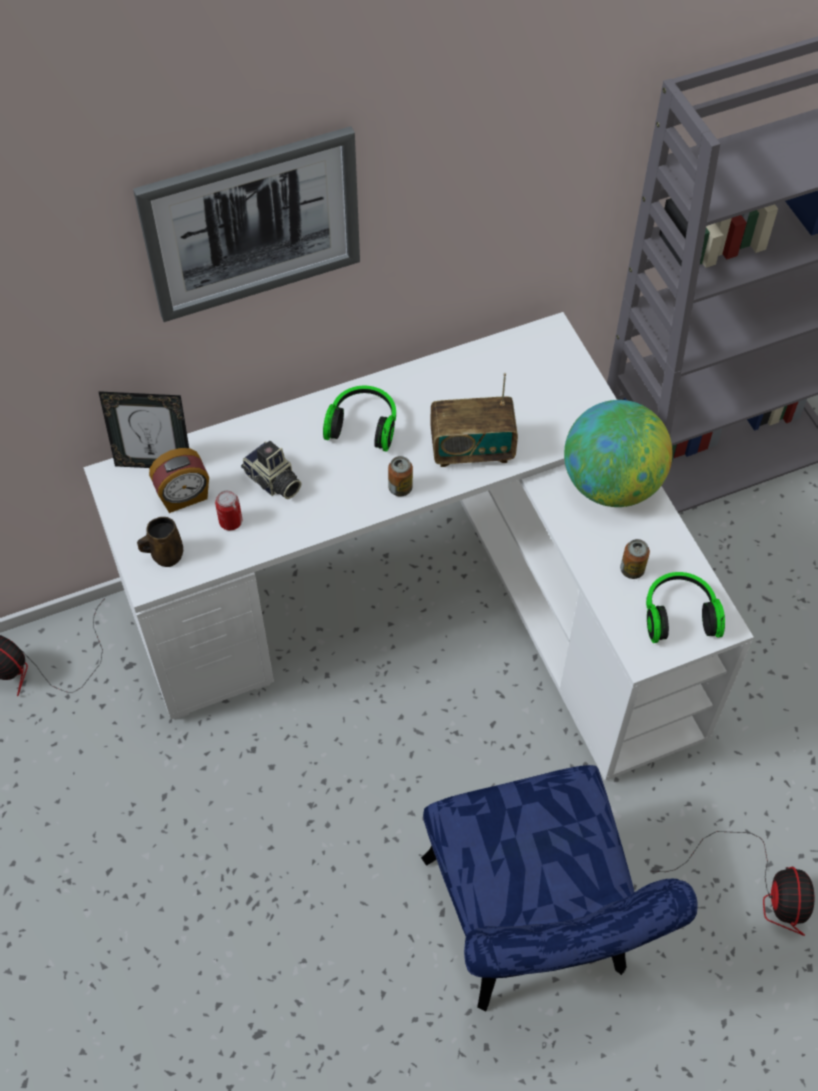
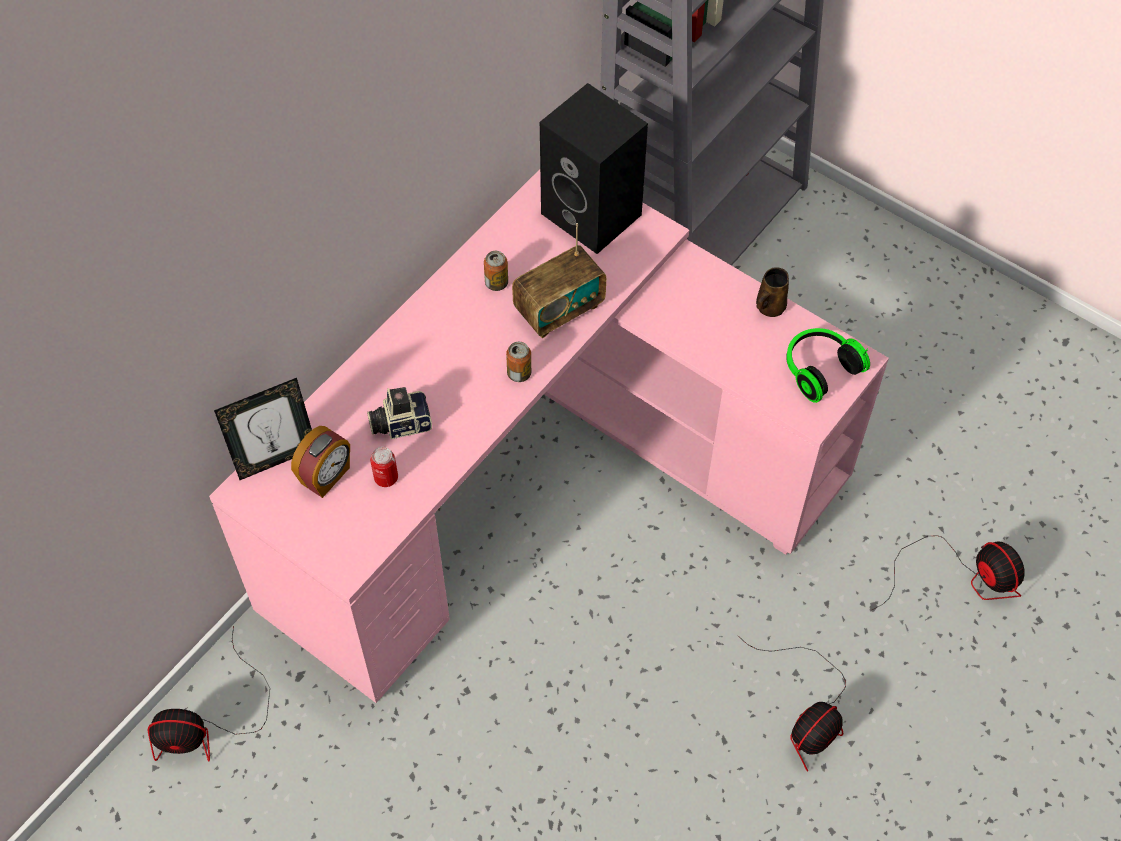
camera: 30 degrees left, 0 degrees up
(165, 555) = (346, 537): brown mug -> brown mug (769, 307)
(252, 224) = (314, 180): picture -> none
(273, 482) = (400, 423): camera -> camera turned 150 degrees clockwise
(363, 425) = (448, 333): headphones -> none
(431, 605) = (543, 480): white desk -> pink desk
(532, 932) = (808, 714): blue chair -> fan
(559, 380) = (594, 214): none -> black speaker
(611, 483) = (692, 284): globe -> none
(632, 570) = (757, 350): can -> can (496, 283)

